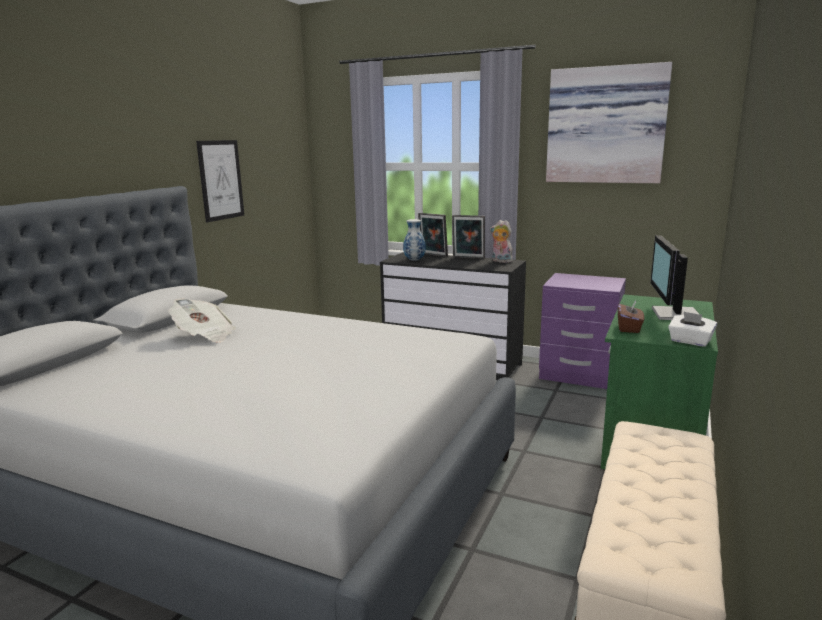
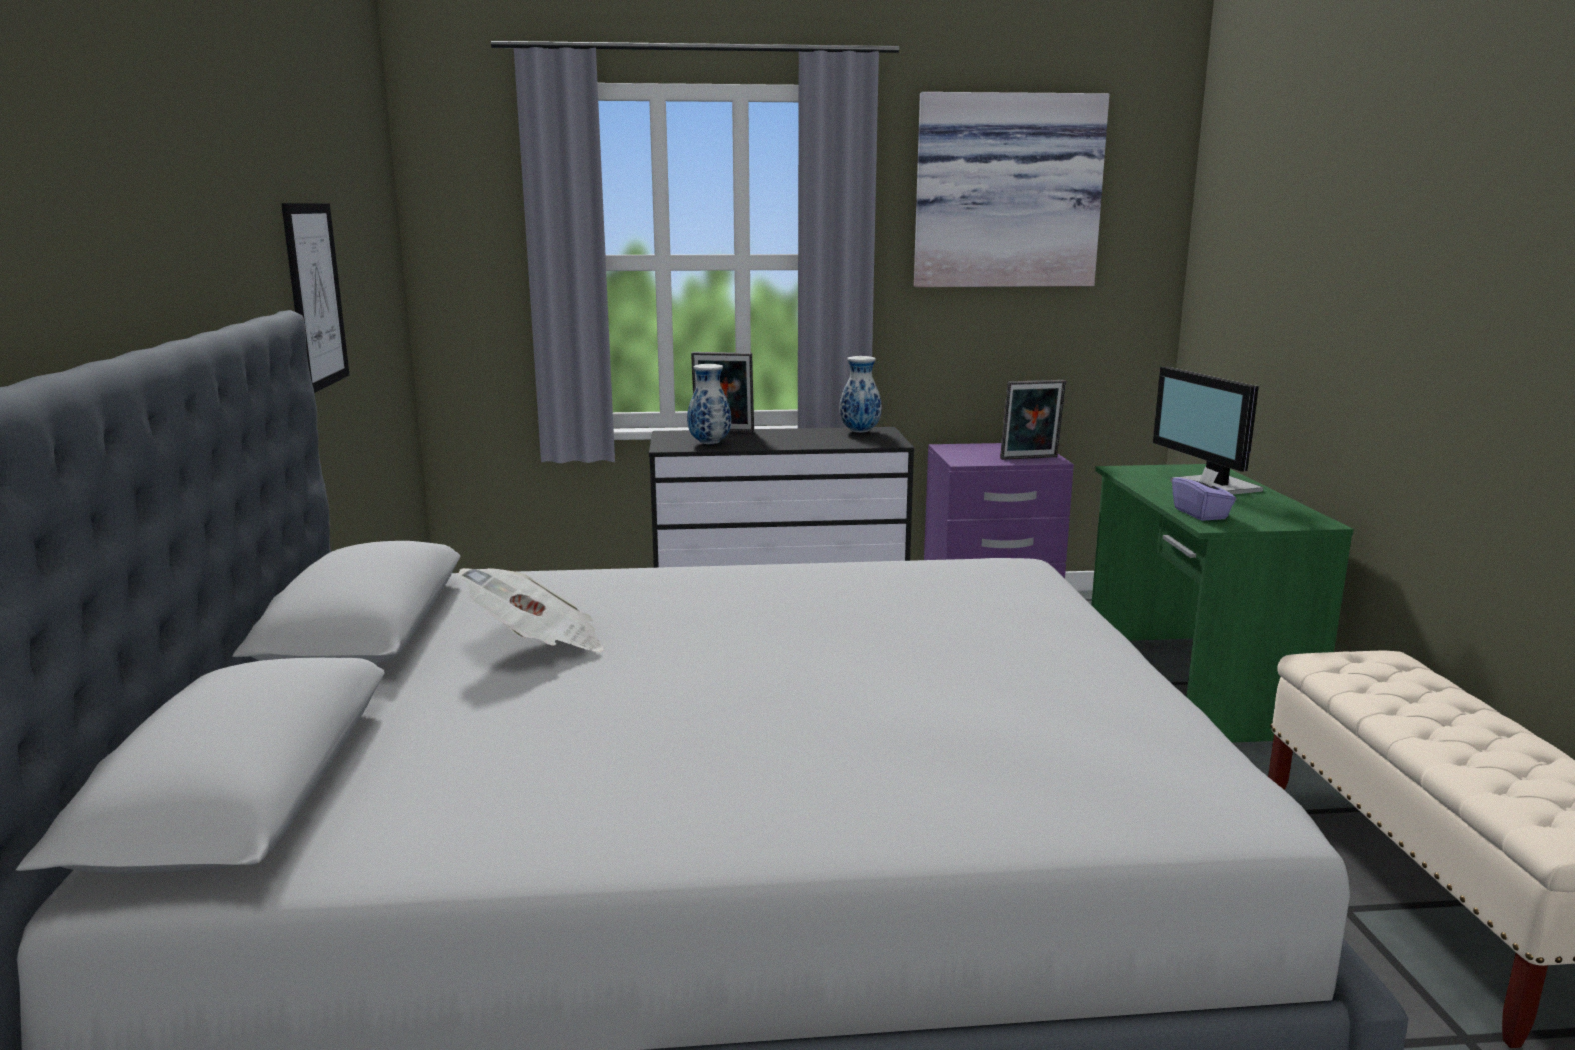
camera: 30 degrees left, 0 degrees up
(468, 258) = (795, 431): picture frame -> picture frame (1030, 458)
(500, 261) = (860, 431): plush toy -> vase
(629, 328) = (1201, 514): brown tissue box -> purple tissue box
(690, 341) = (1303, 521): white tissue box -> none

